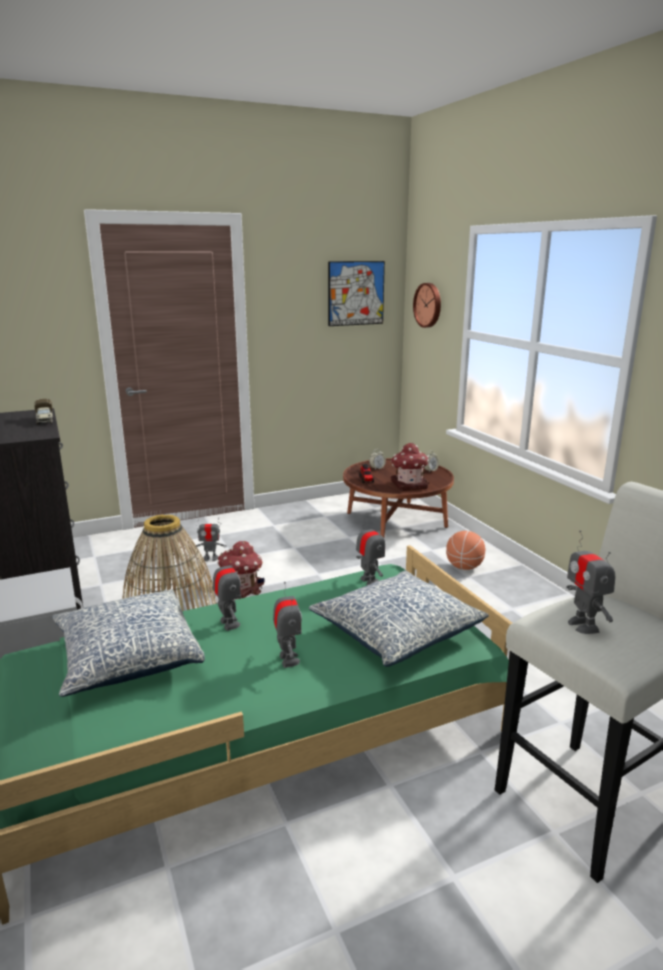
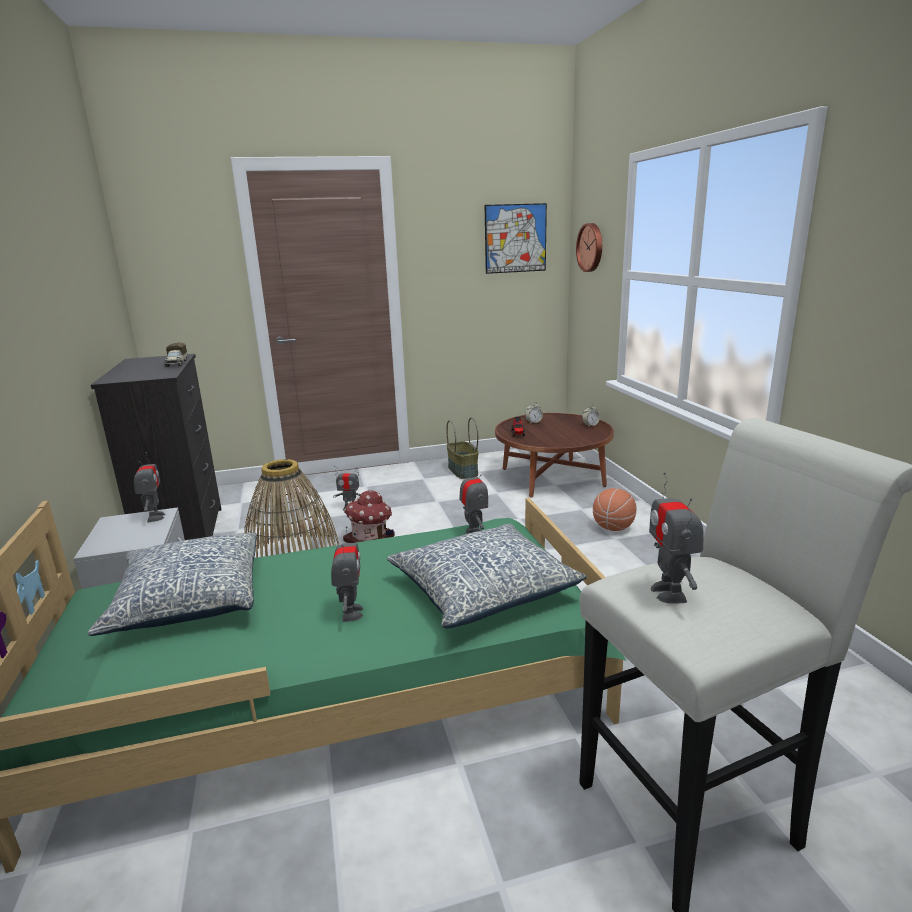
camera: 10 degrees right, 0 degrees up
(229, 624) = (306, 571): toy robot -> toy robot (155, 517)
(308, 516) = (462, 471): none -> basket
(408, 484) = (561, 438): toy house -> none

